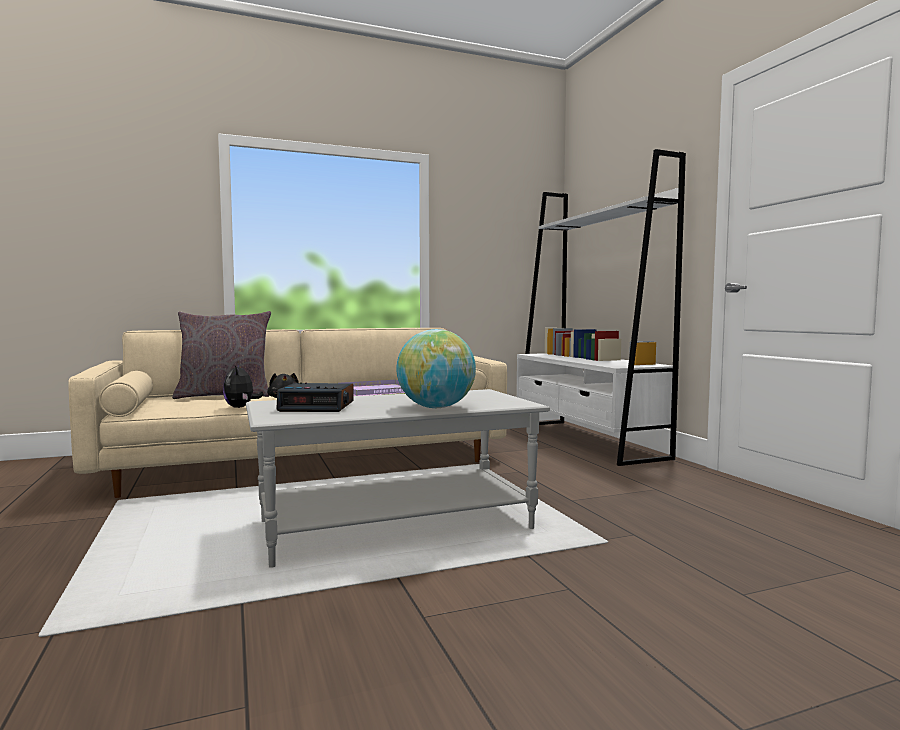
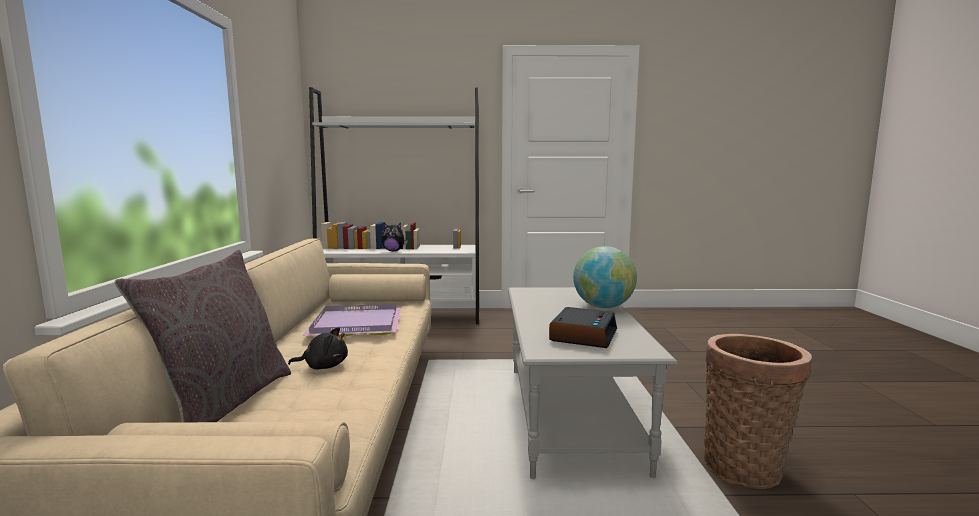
camera: 70 degrees left, 5 degrees up
(241, 407) = (368, 391): plush toy -> plush toy (394, 251)
(310, 622) = (745, 465): none -> basket

